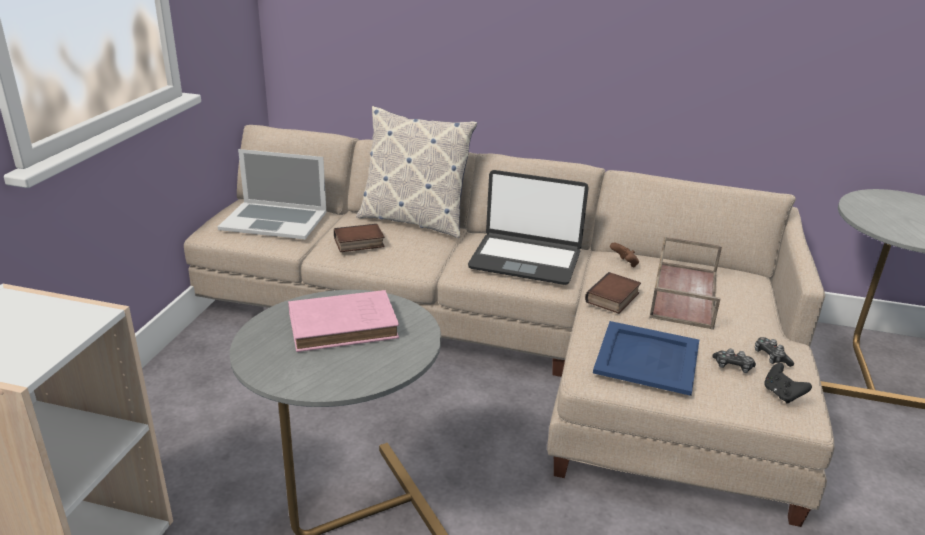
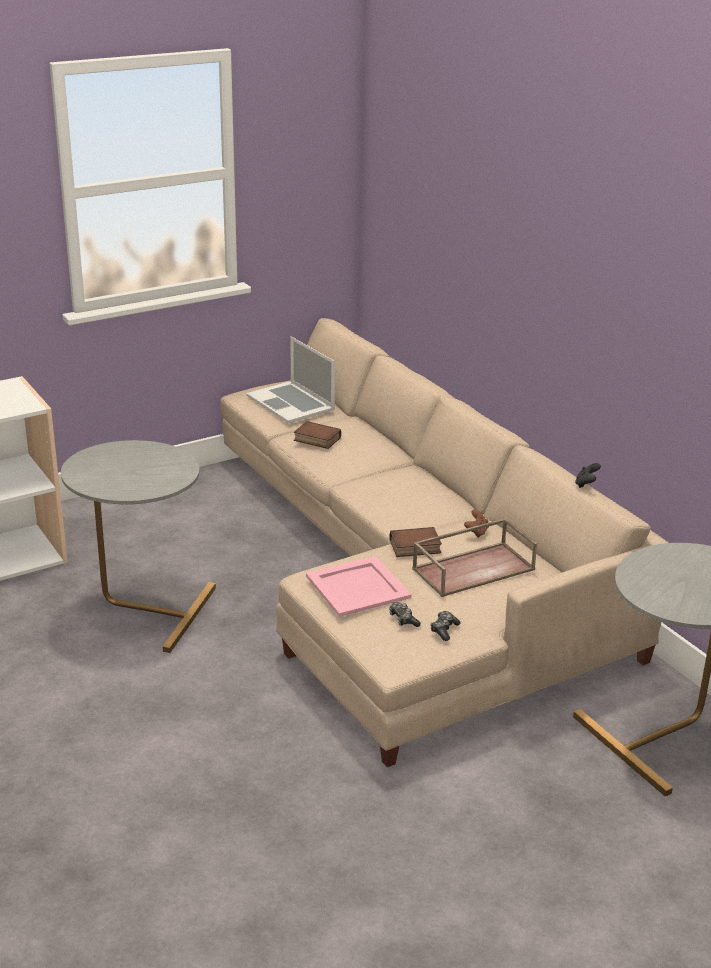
camera: 45 degrees right, 0 degrees up
(346, 326) = (144, 465): pink book -> none
(414, 221) = (384, 439): pillow -> none
(525, 260) = (409, 498): laptop -> none
(646, 358) = (356, 586): blue tray -> pink tray
(781, 394) = (401, 648): black game controller -> black game controller (586, 484)

